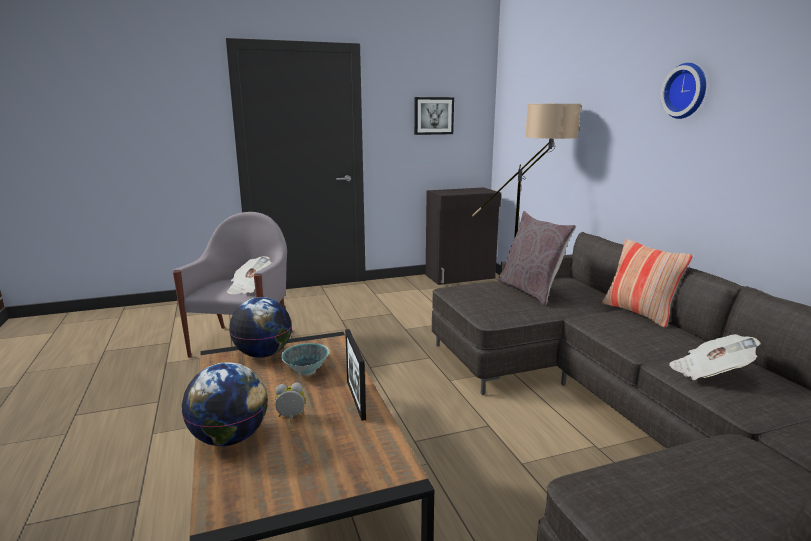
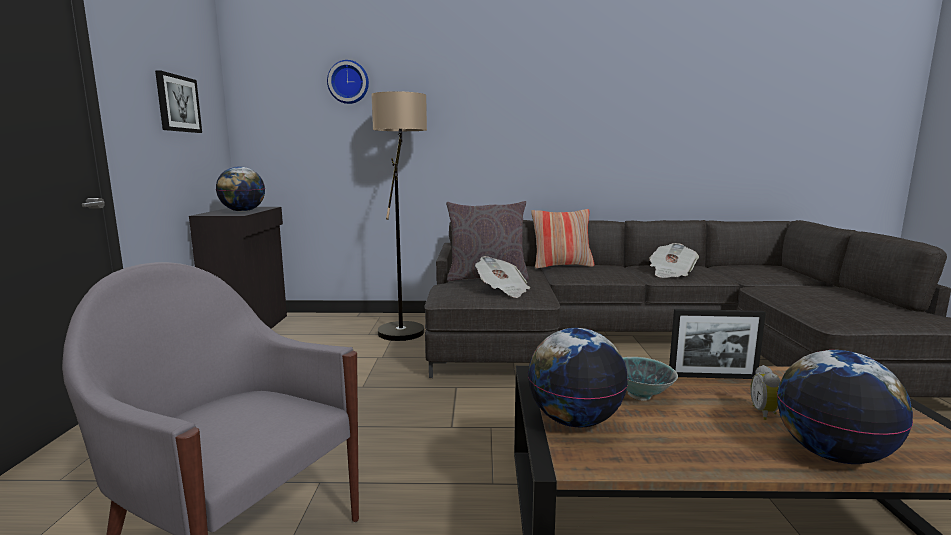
camera: 70 degrees left, 5 degrees down
(251, 288) = (267, 407): newspaper -> newspaper (502, 291)
(459, 192) = (242, 211): none -> globe
(686, 91) = (534, 89): wall clock -> wall clock (348, 82)

